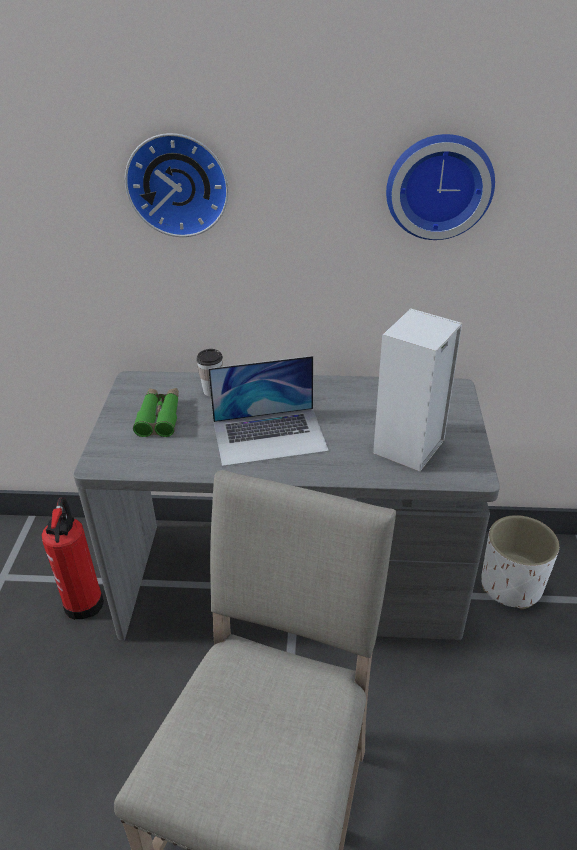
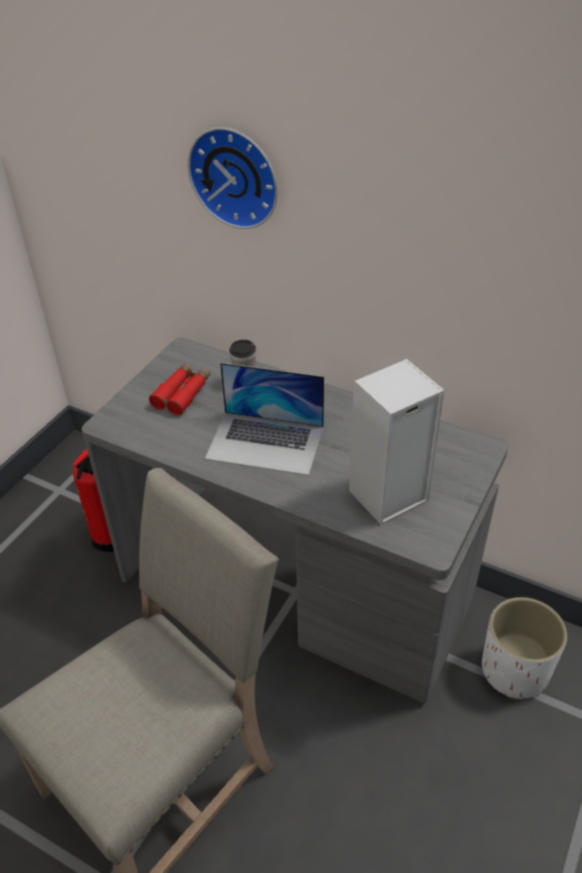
camera: 25 degrees right, 5 degrees up
(159, 417) = (182, 394): green binoculars -> red binoculars
(439, 185) = (486, 232): wall clock -> none

